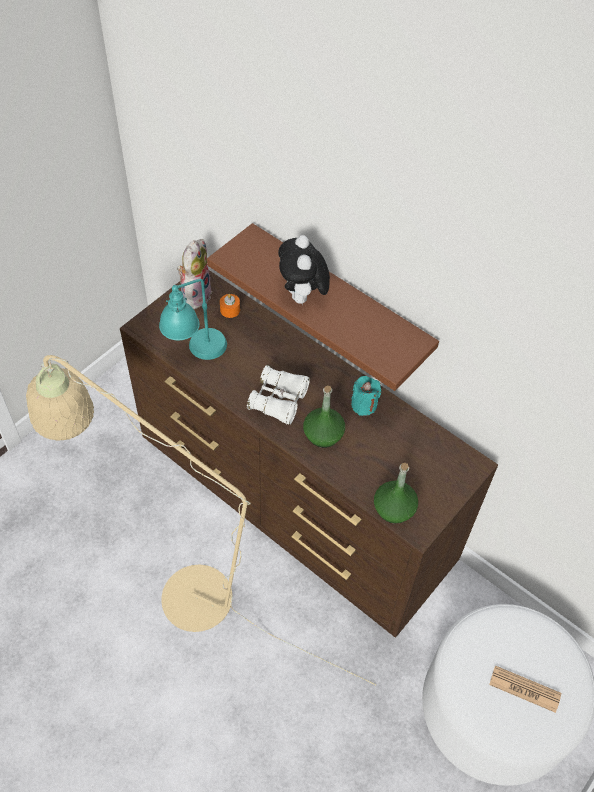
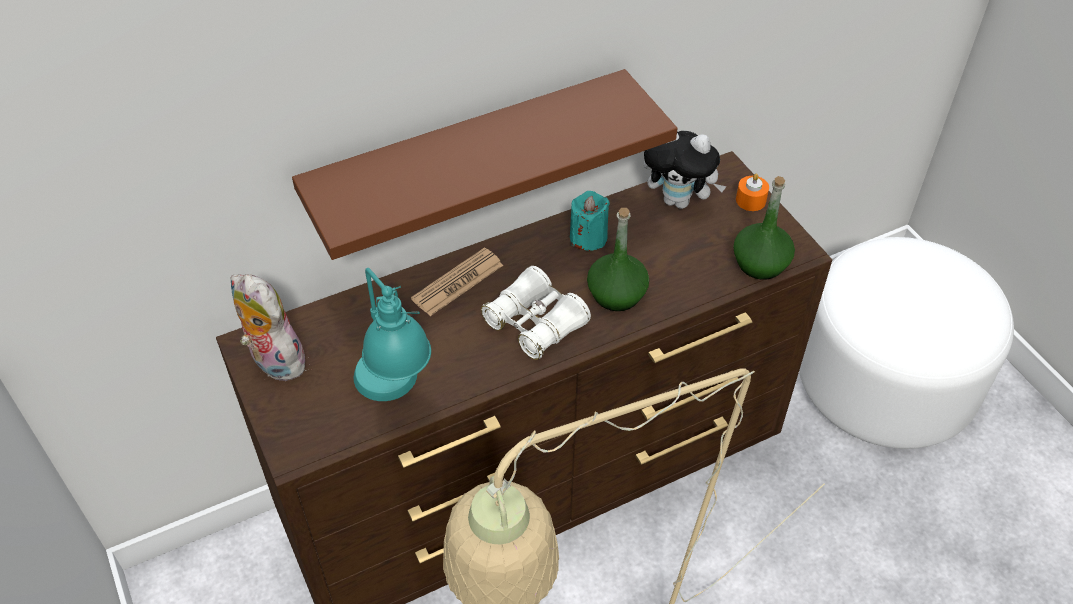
camera: 65 degrees left, 5 degrees down
(230, 310) = (334, 328): orange candle -> orange candle (750, 200)
(302, 297) = (478, 166): plush toy -> plush toy (679, 201)
(524, 689) = (936, 298): newspaper -> newspaper (457, 282)

